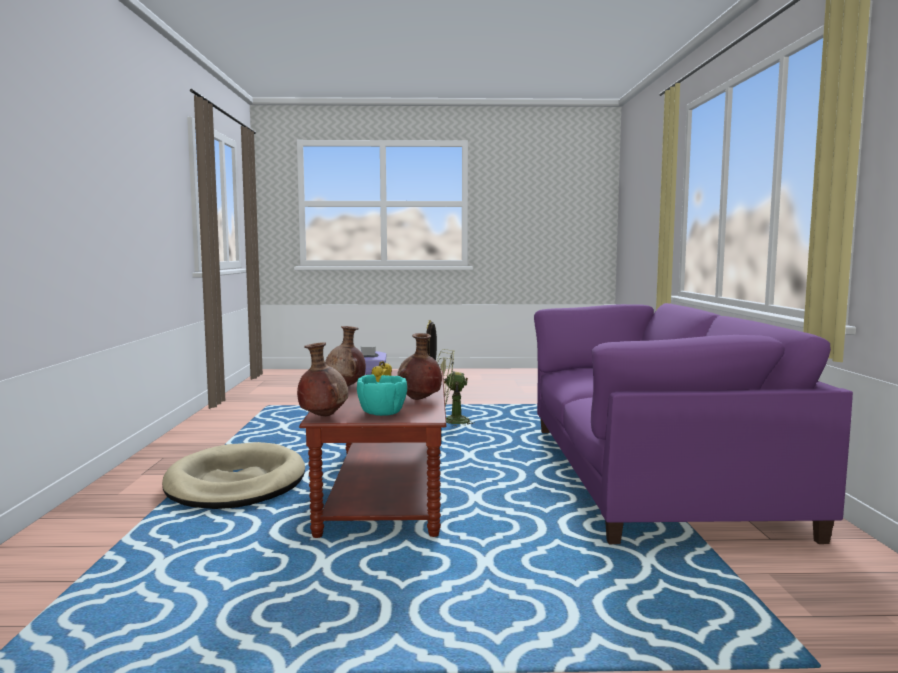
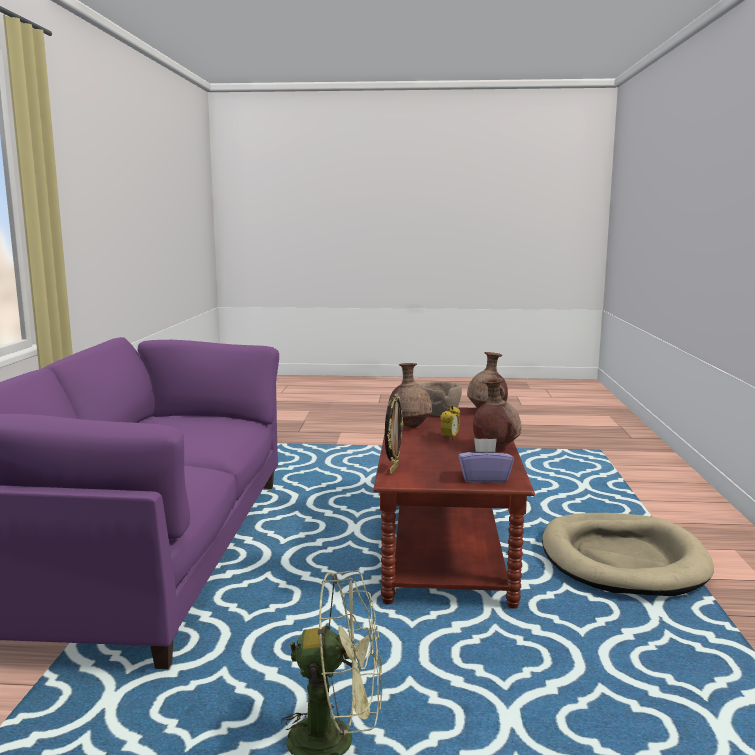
camera: 175 degrees left, 5 degrees up
(382, 413) = (440, 413): turquoise bowl -> brown bowl

